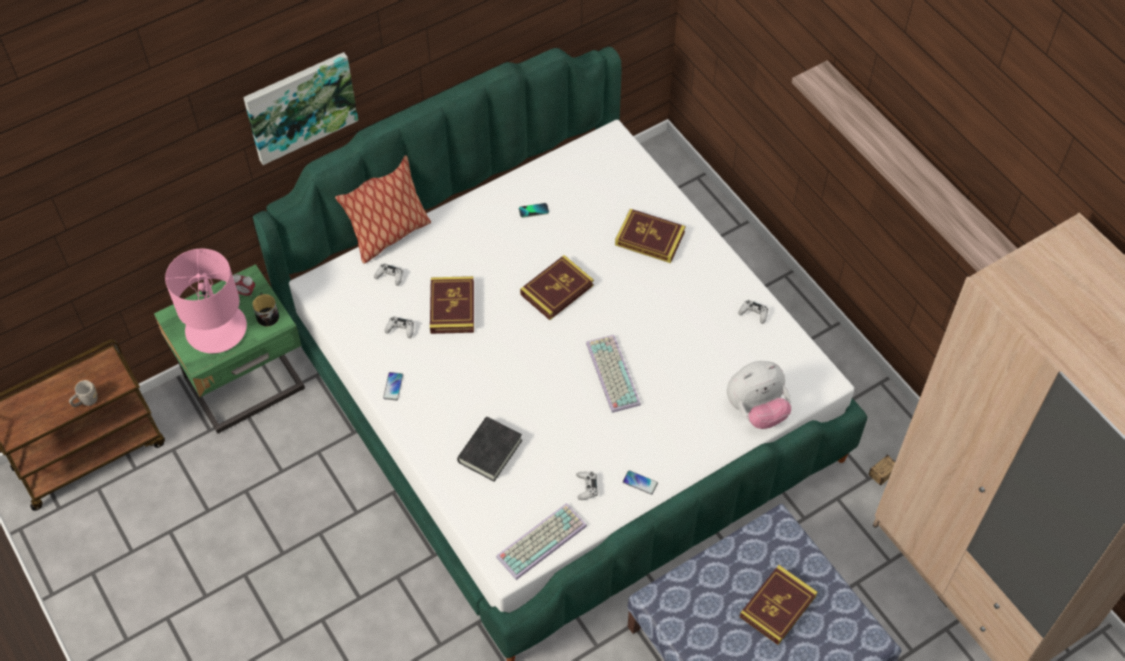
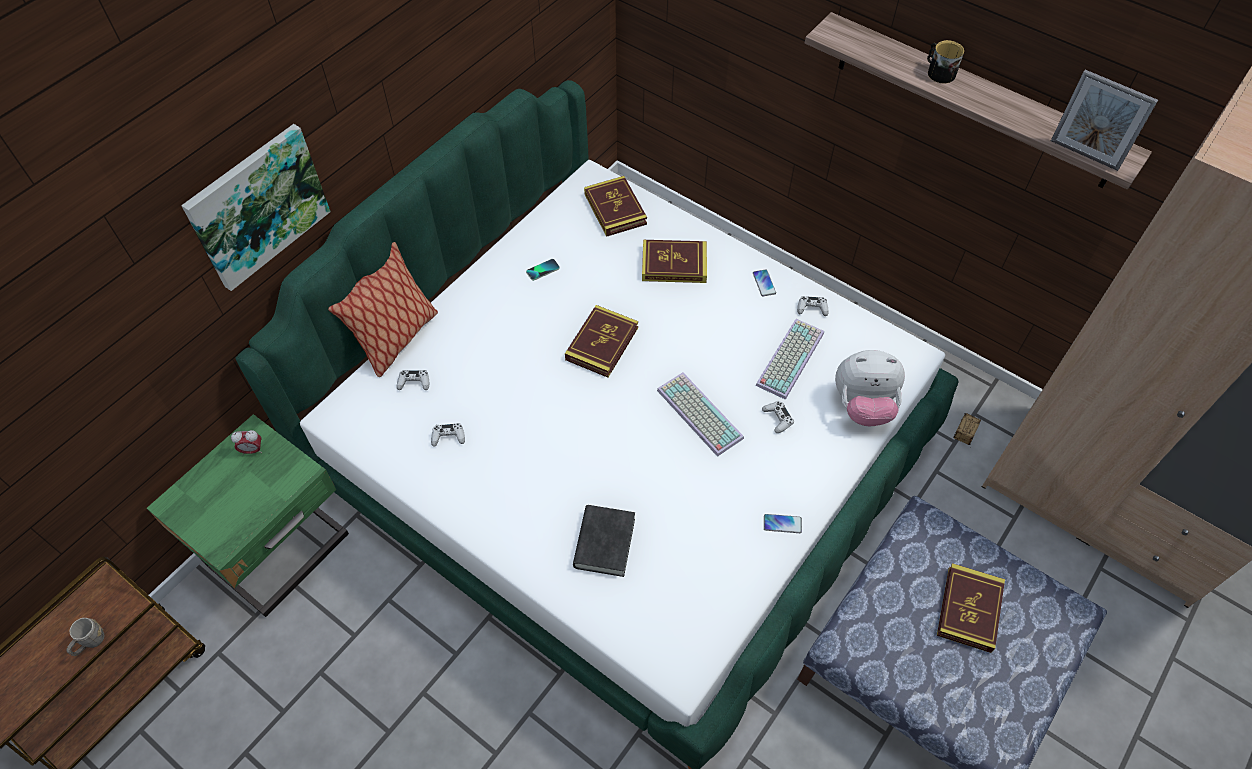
camera: 20 degrees left, 0 degrees up
(216, 328) = (230, 501): pink table lamp -> none
(267, 314) = (286, 467): mug -> mug (938, 72)
(393, 386) = (465, 504): phone -> phone (764, 283)
(452, 307) = (497, 395): book -> book (615, 209)
(541, 539) = (705, 627): keyboard -> keyboard (789, 357)
(587, 487) = (728, 548): white game controller -> white game controller (777, 418)
(756, 410) = (863, 405): plush toy -> plush toy turned 45 degrees clockwise
(969, 248) = (1084, 154): none -> picture frame

